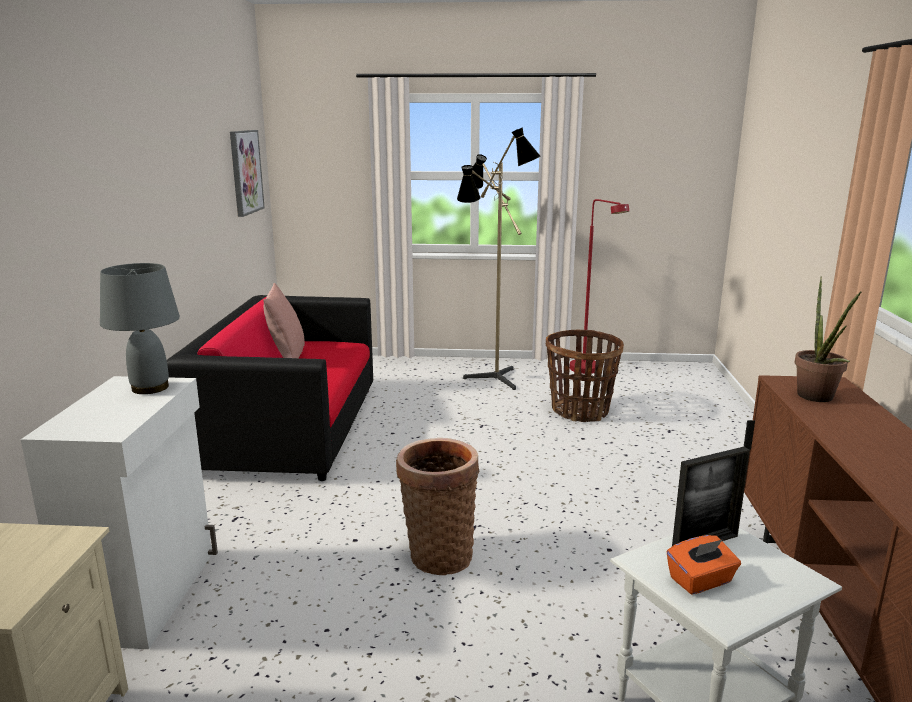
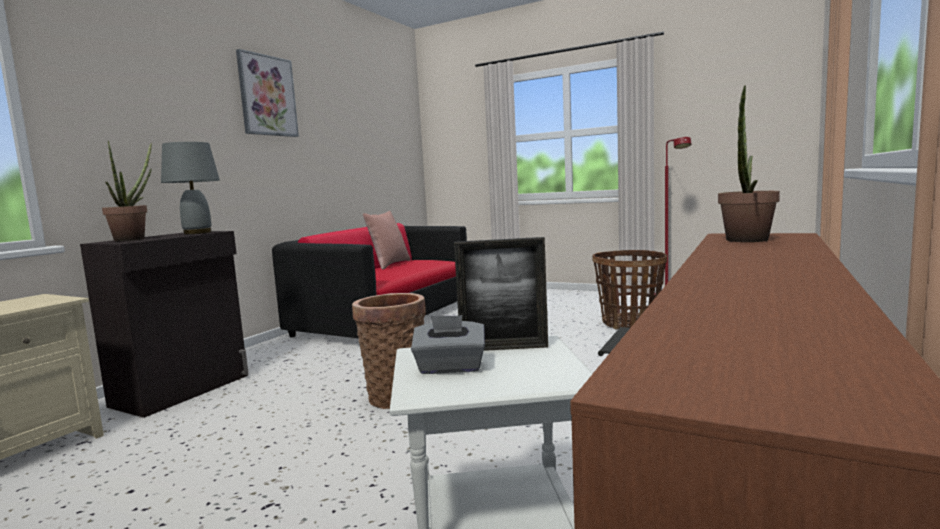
camera: 25 degrees right, 10 degrees down
(84, 415) = (134, 238): none -> potted plant
(148, 594) = (184, 390): white cabinet -> black cabinet
(245, 172) = (392, 139): picture -> picture (267, 96)
(491, 380) = (570, 302): floor lamp -> none
(701, 581) = (450, 368): orange tissue box -> grey tissue box

